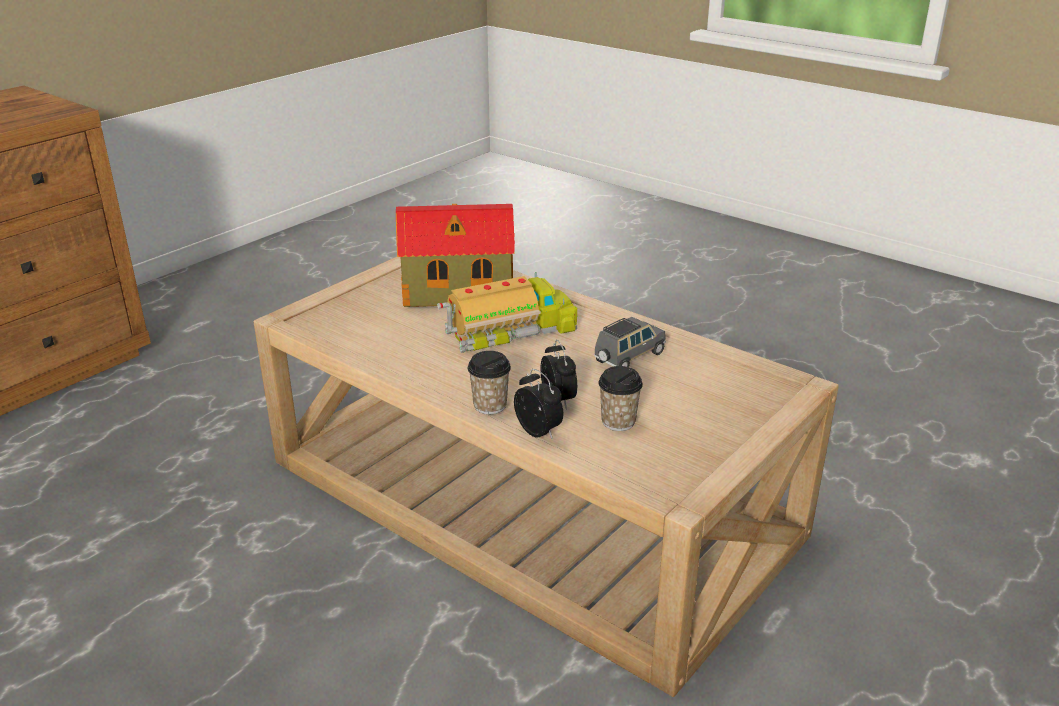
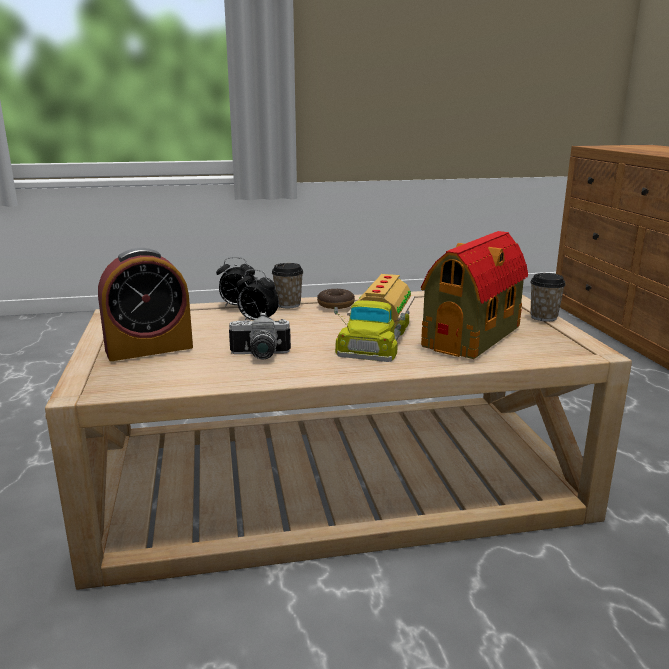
camera: 130 degrees right, 10 degrees down
(452, 380) = (336, 304): none -> donut
(618, 422) = (202, 326): cup -> cup (543, 317)
(629, 358) = (259, 356): grey toy car -> camera
(707, 409) = (149, 348): none -> alarm clock

